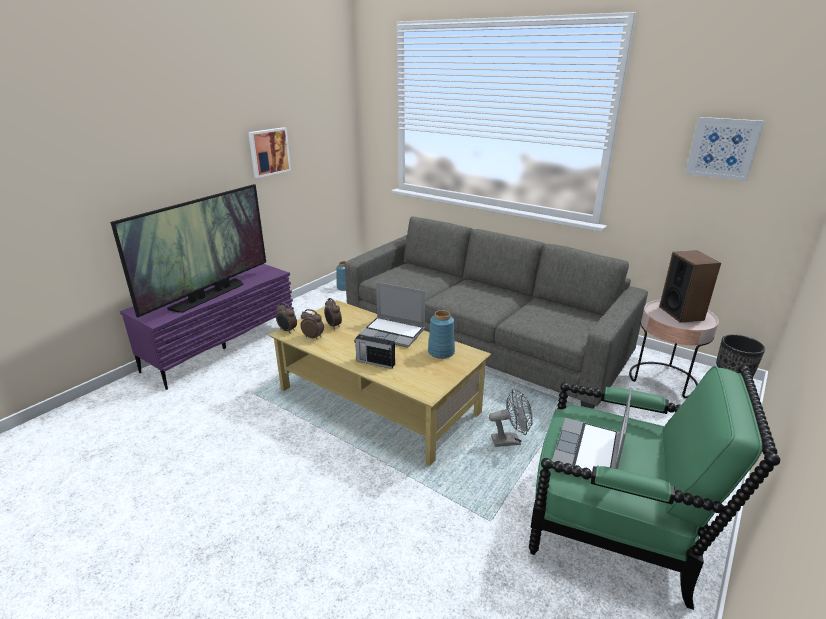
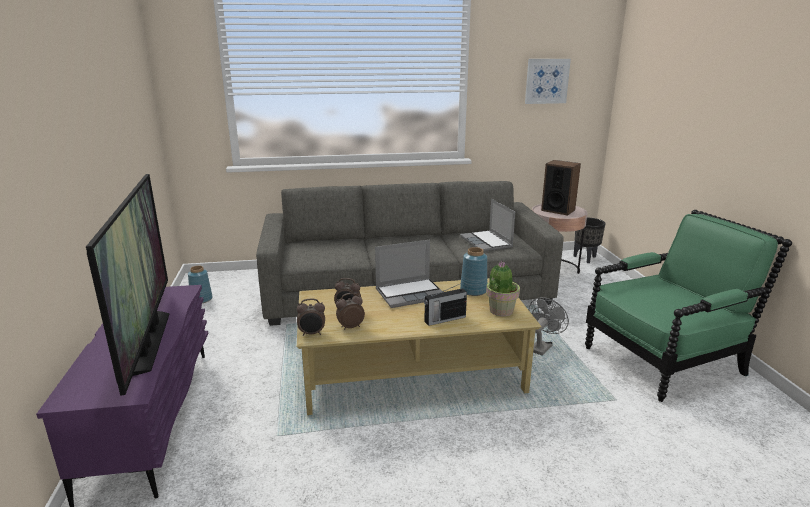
camera: 45 degrees left, 5 degrees down
(268, 152) = (111, 134): picture -> none
(426, 377) = (500, 311): none -> potted plant
(588, 453) = (661, 304): laptop -> laptop (487, 242)

